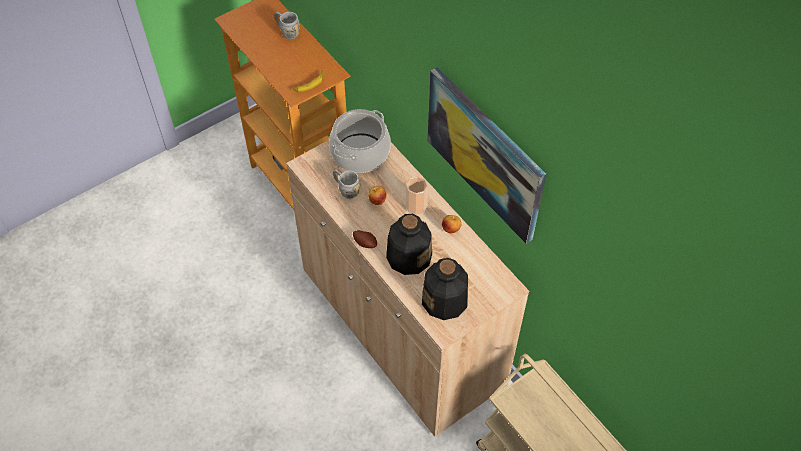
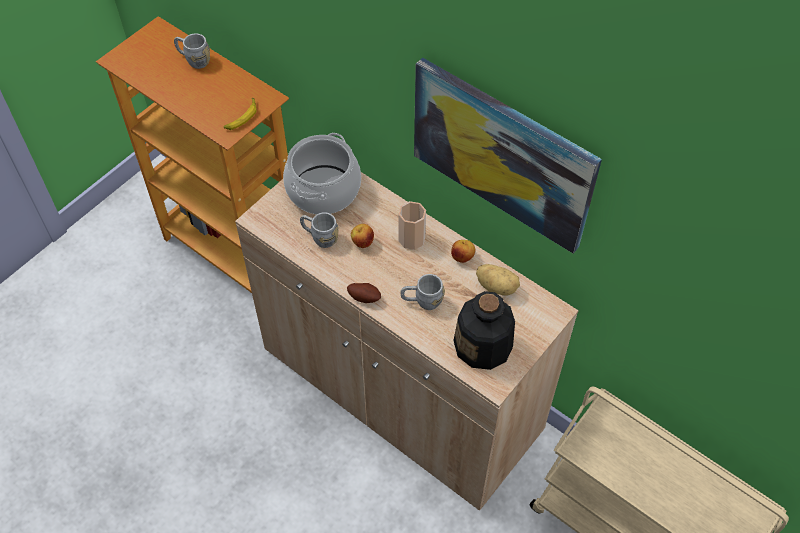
camera: 15 degrees left, 0 degrees up
(408, 256) = (422, 301): bottle -> grey mug
(471, 257) = (497, 286): none -> potato

